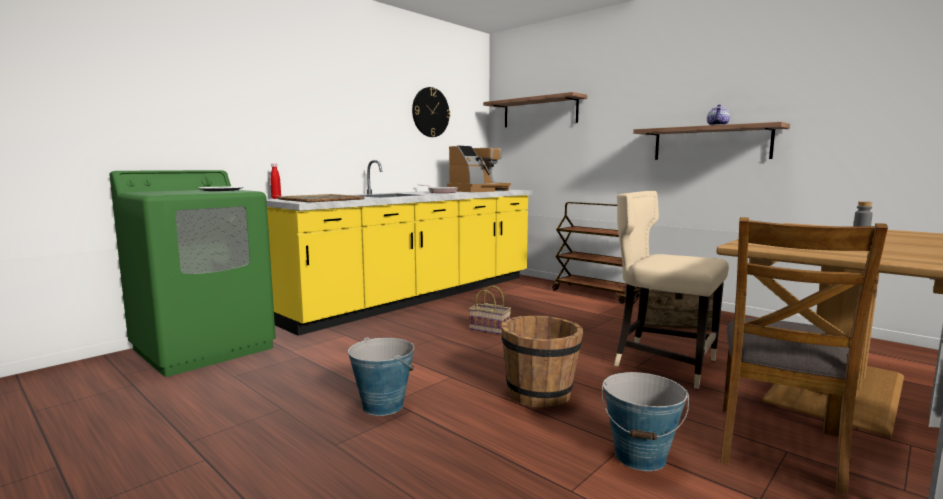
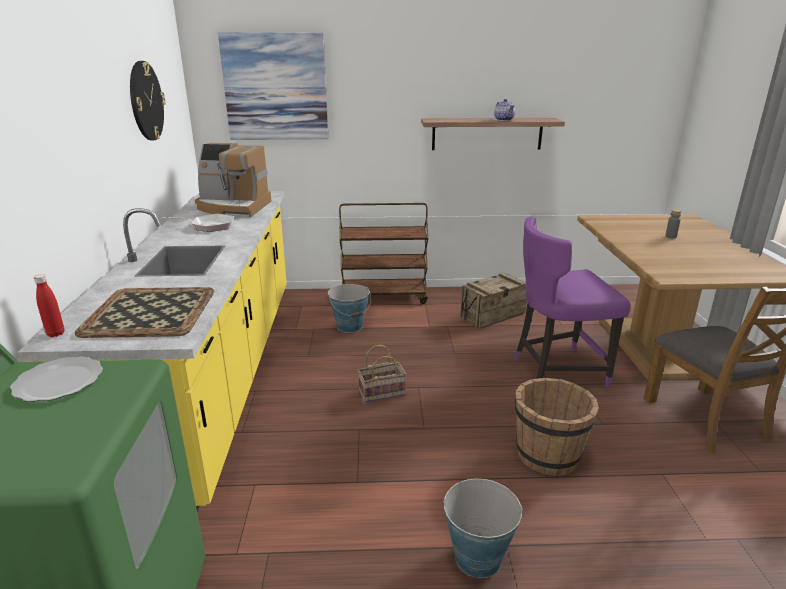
camera: 45 degrees left, 15 degrees up
(478, 190) = (233, 207): coffee machine -> coffee machine turned 105 degrees clockwise
(539, 112) = (275, 87): shelf -> picture
(640, 456) = (682, 478): bucket -> bucket (350, 326)
(662, 363) = (556, 370): beige chair -> purple chair

